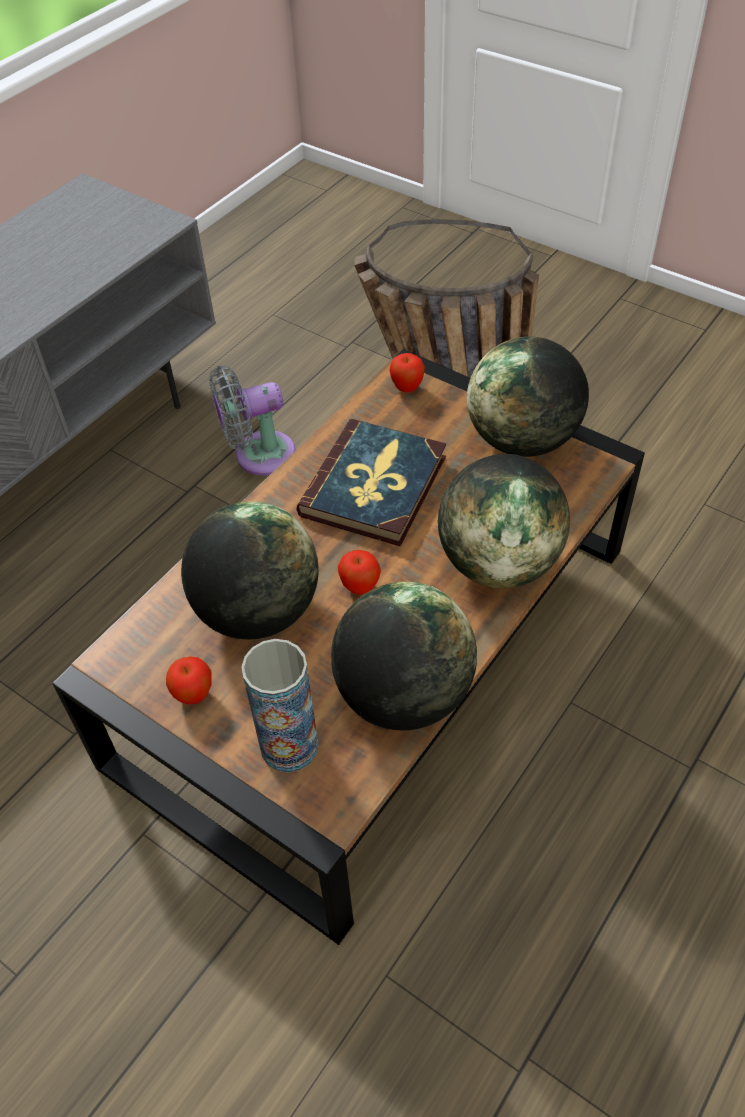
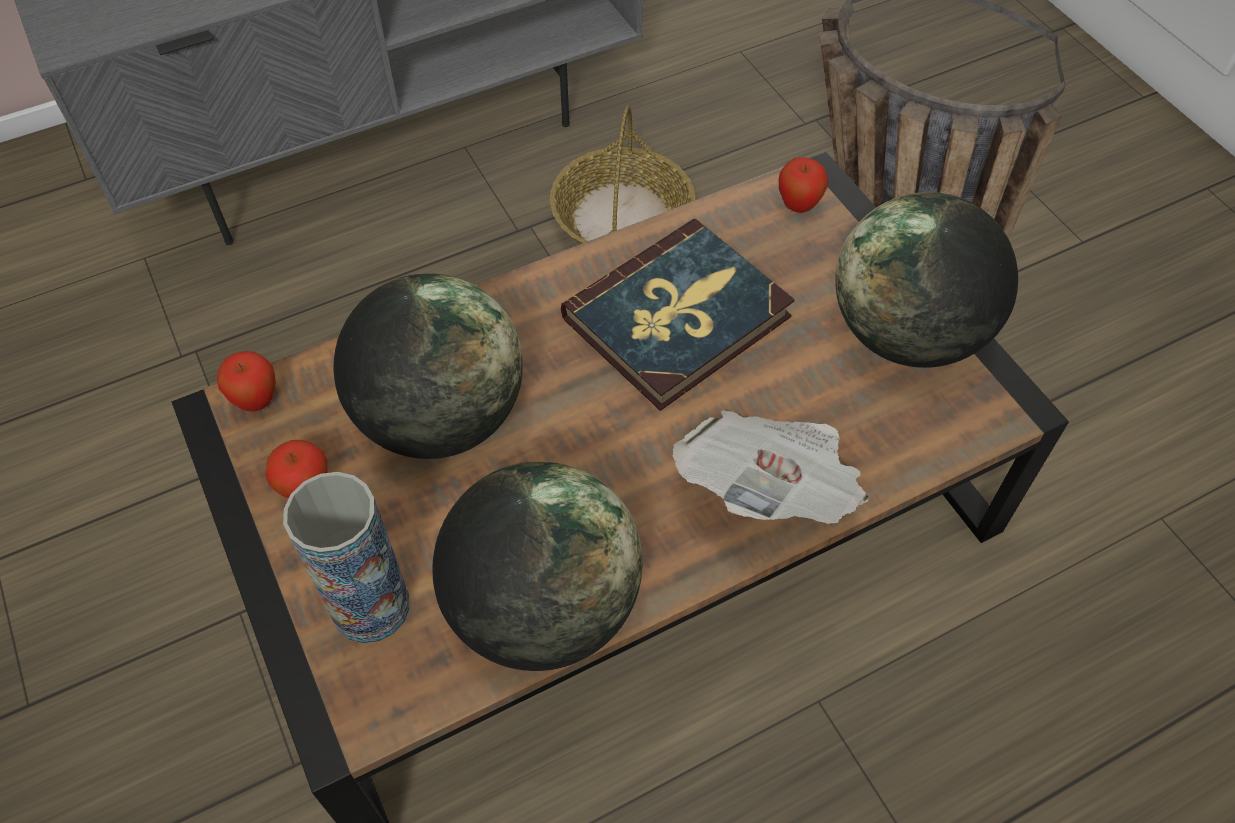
camera: 25 degrees right, 5 degrees up
(258, 455) = (622, 219): grey fan -> basket
(360, 587) = (578, 442): apple -> apple (256, 400)
(498, 563) = (770, 489): globe -> newspaper

